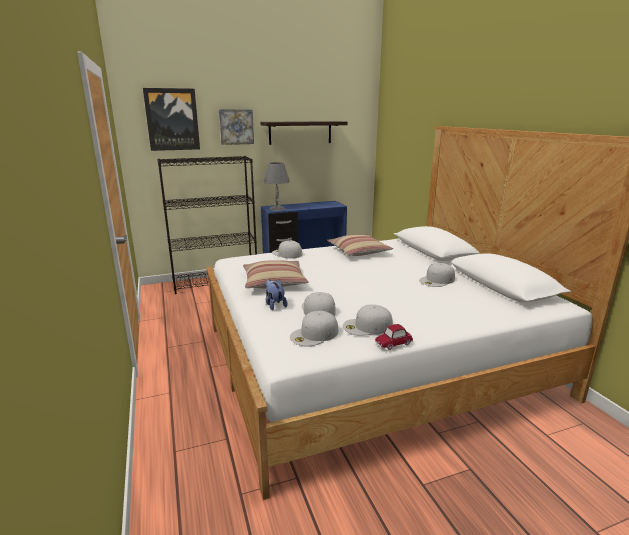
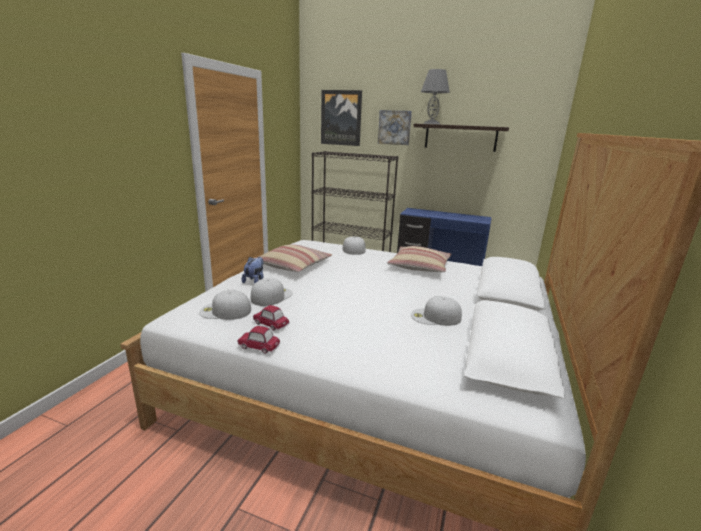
camera: 40 degrees right, 0 degrees up
(277, 209) = (415, 212): grey table lamp -> grey table lamp (431, 124)
(367, 326) = (271, 324): white cap -> toy car

